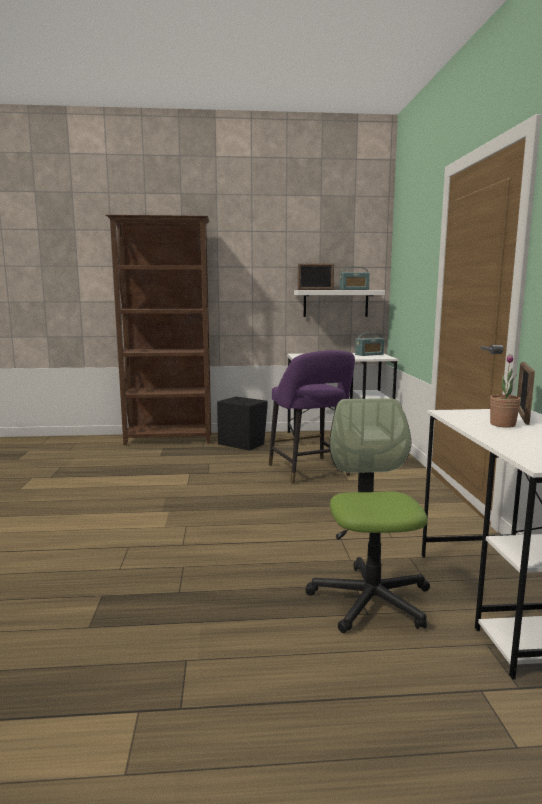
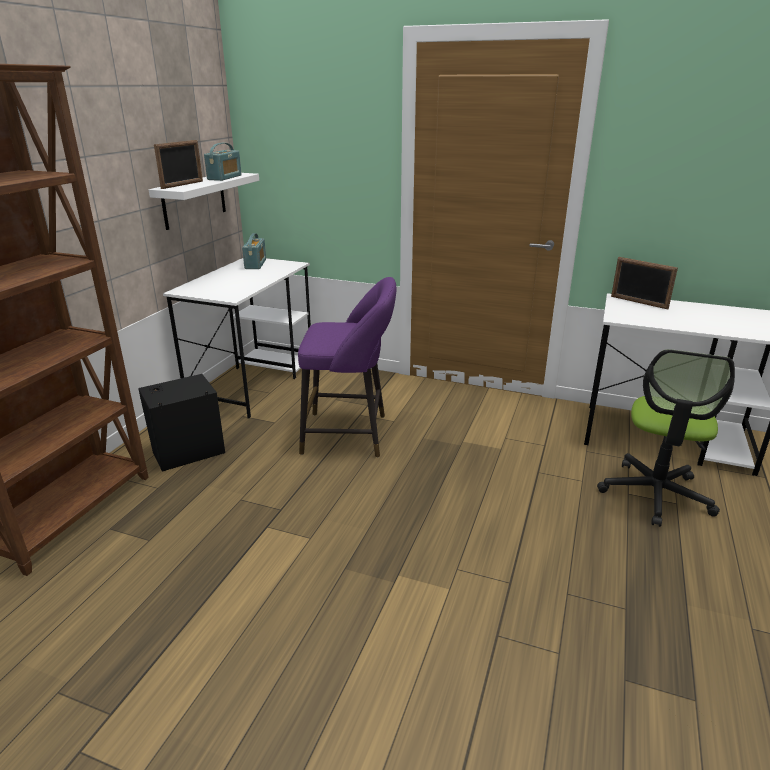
camera: 65 degrees left, 15 degrees up
(371, 600) = (655, 494): office chair -> office chair turned 90 degrees counterclockwise
(502, 424) = (668, 315): potted plant -> none

